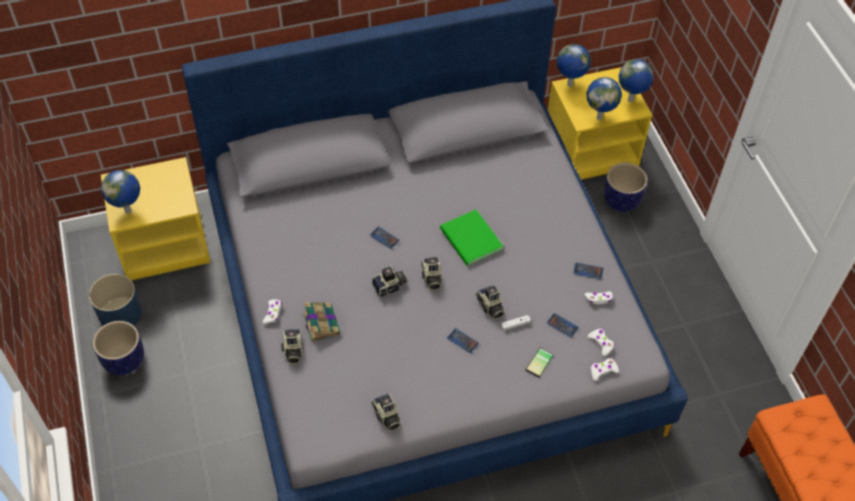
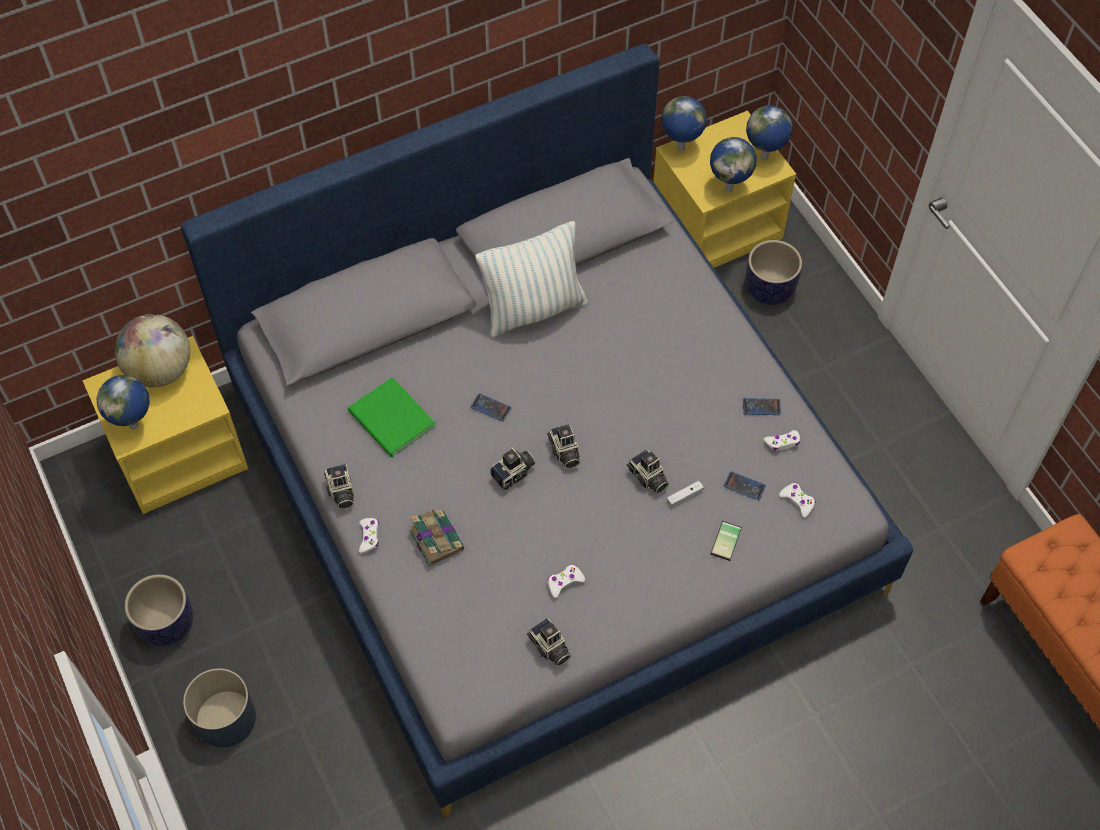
camera: 10 degrees left, 5 degrees up
(120, 314) = (144, 561): blue planter -> blue planter (225, 719)
(156, 176) = (160, 370): none -> globe
(292, 350) = (408, 582): camera -> camera (341, 492)
(433, 175) = (533, 309): none -> pillow
(463, 341) = (623, 529): phone -> none
(471, 240) = (603, 392): green book -> green book (391, 421)
(602, 371) = (807, 537): white game controller -> white game controller (564, 582)

